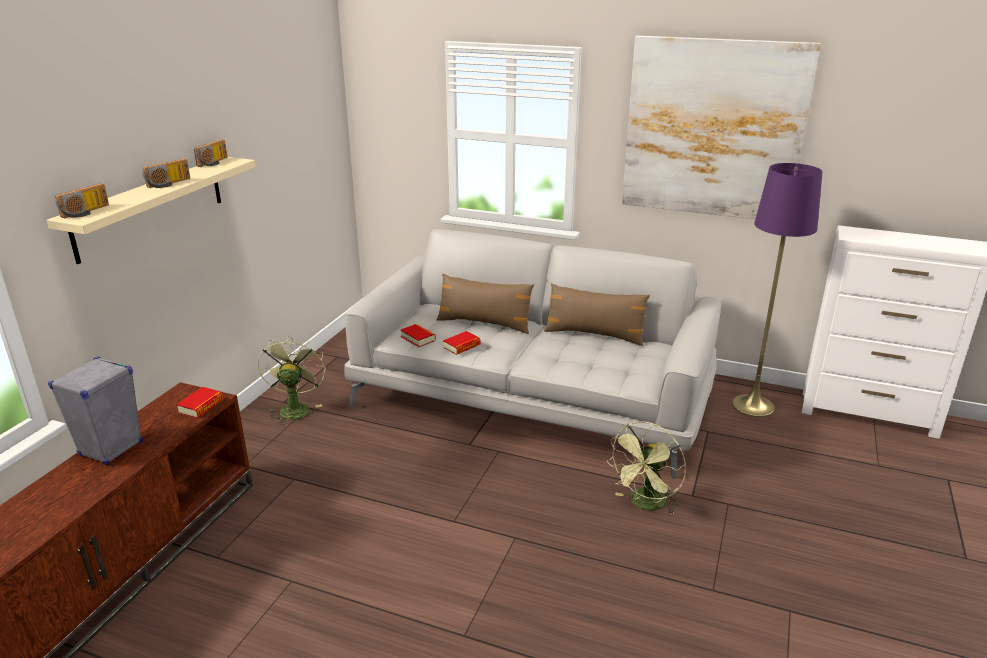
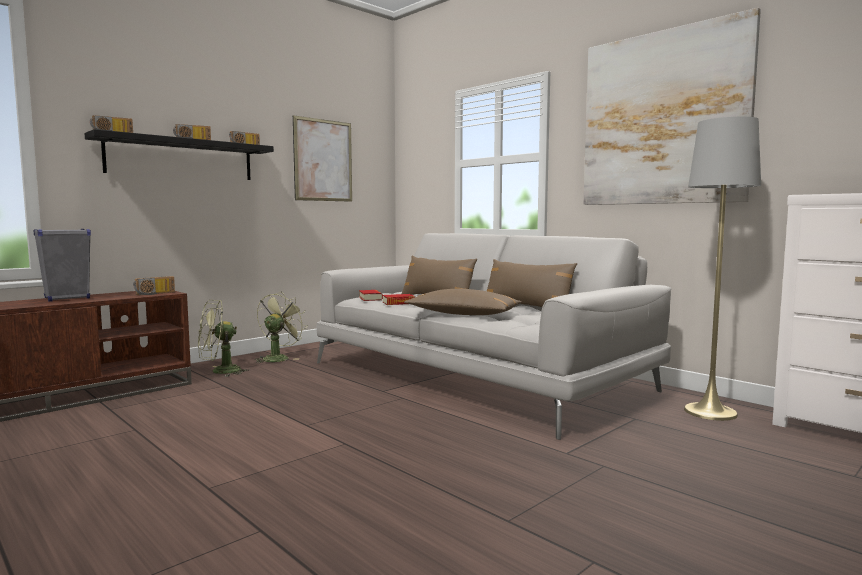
camera: 25 degrees right, 20 degrees down
(151, 207) = (181, 159): beige shelf -> black shelf
(201, 406) = (155, 294): book -> radio
(284, 143) = (323, 160): none -> picture
(552, 363) = (463, 314): none -> brown pillow
(645, 505) = (504, 449): green fan -> green fan (219, 372)
(753, 406) = (710, 412): purple floor lamp -> grey floor lamp

